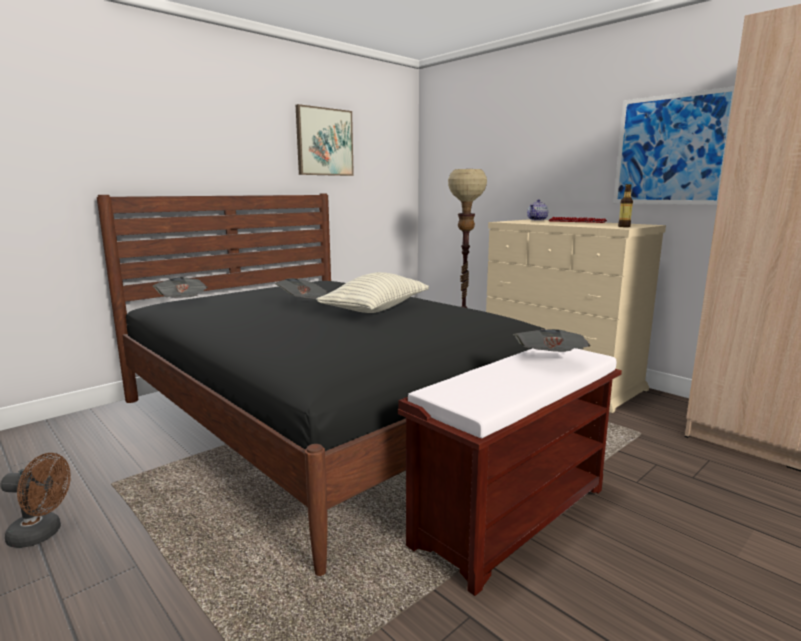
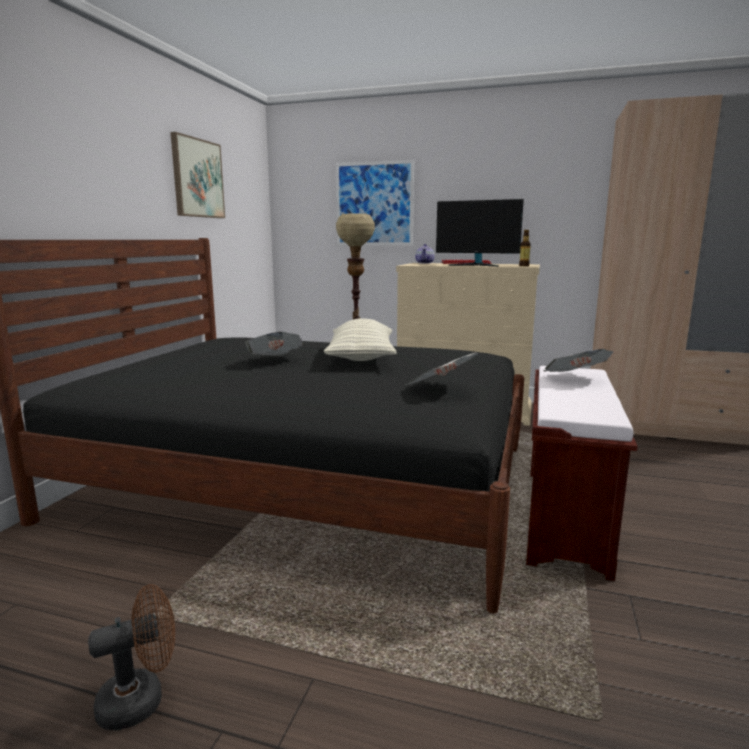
camera: 30 degrees left, 0 degrees up
(183, 302) = (110, 376): newspaper -> newspaper (440, 388)
(573, 224) = (476, 265): none -> monitor
(670, 150) = (537, 202): picture -> picture (374, 204)

